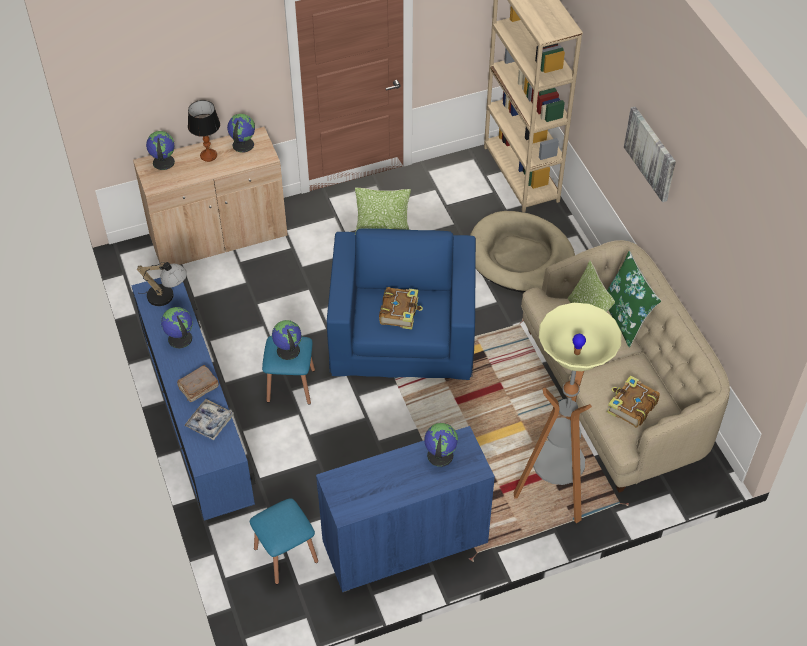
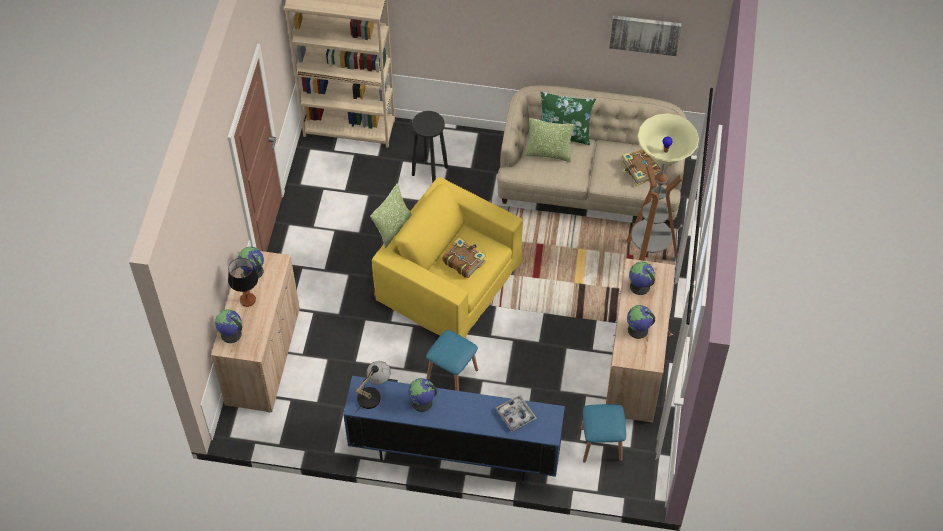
camera: 60 degrees left, 5 degrees up
(198, 388) = (478, 410): brown book -> none
(287, 350) = (452, 348): globe -> globe (638, 330)
(403, 330) = (448, 278): blue armchair -> yellow armchair
(405, 542) = (634, 367): blue cabinet -> beige cabinet
(520, 256) = (430, 171): beige dog bed -> black stool
(651, 153) = (512, 21): picture -> picture (645, 34)

